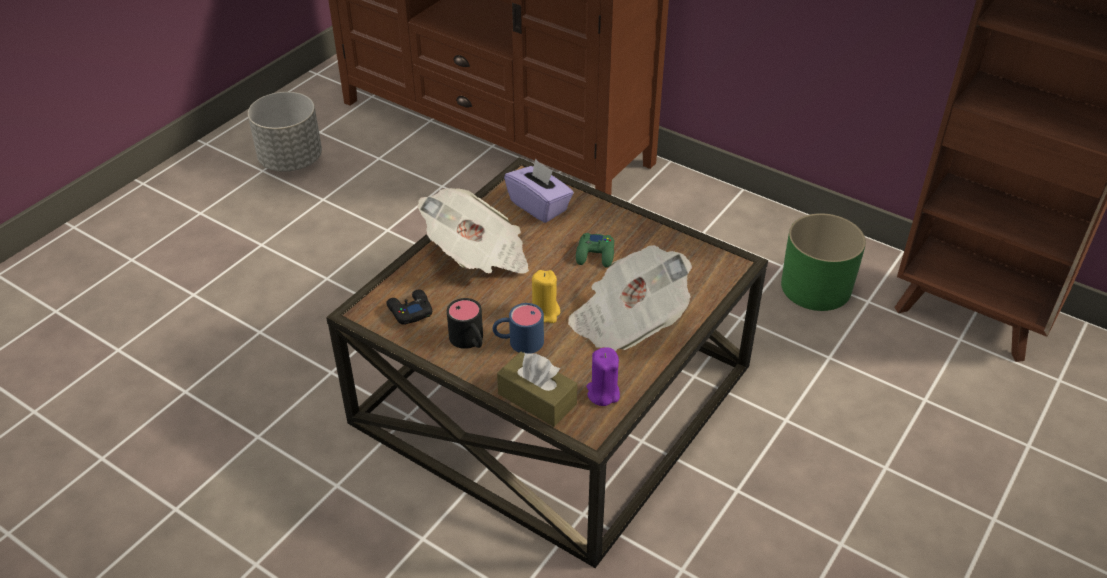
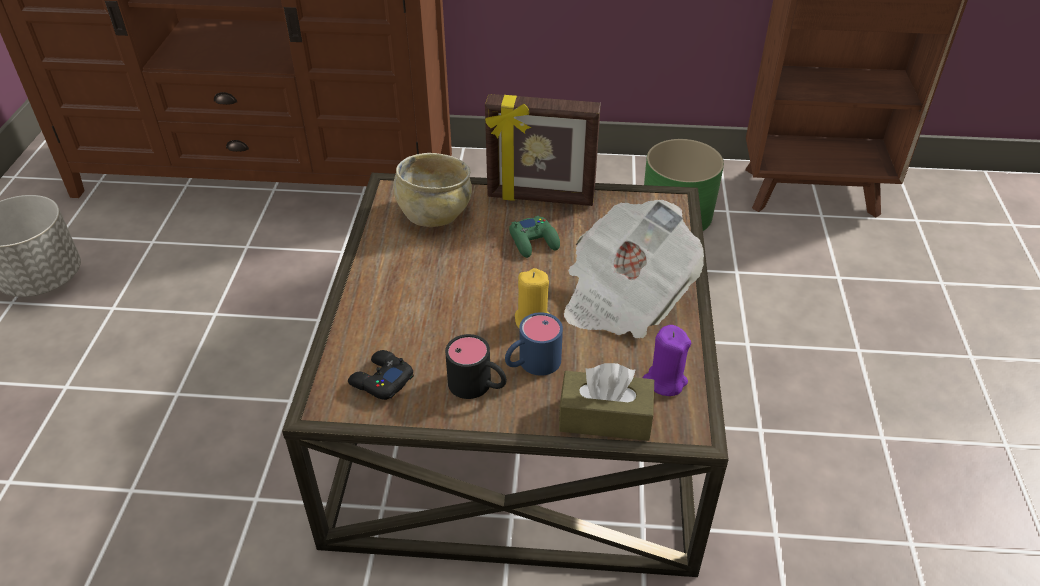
camera: 30 degrees left, 0 degrees up
(478, 256) = (410, 289): newspaper -> none
(539, 206) = (434, 214): purple tissue box -> beige bowl
(629, 222) = (540, 198): none -> picture frame

